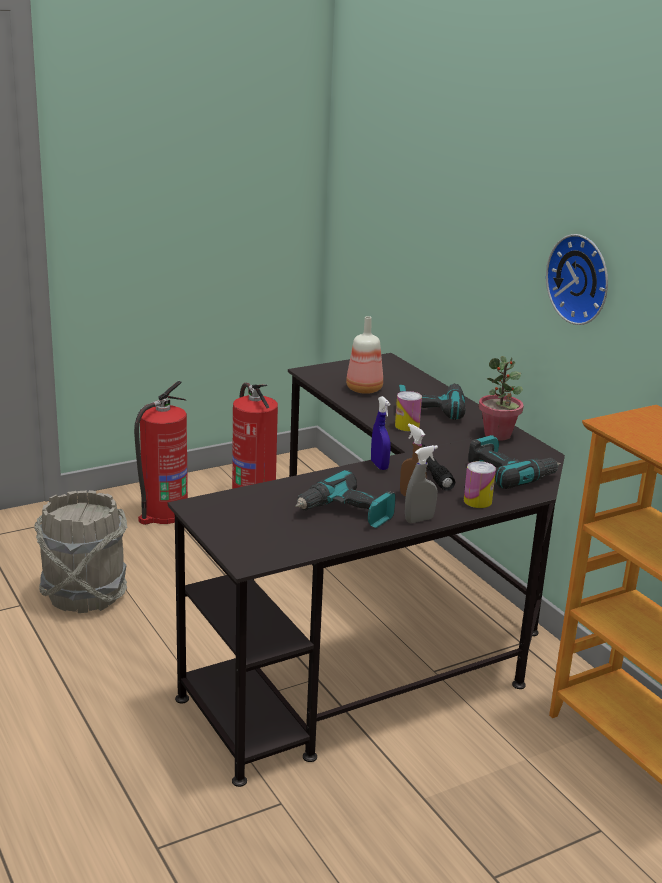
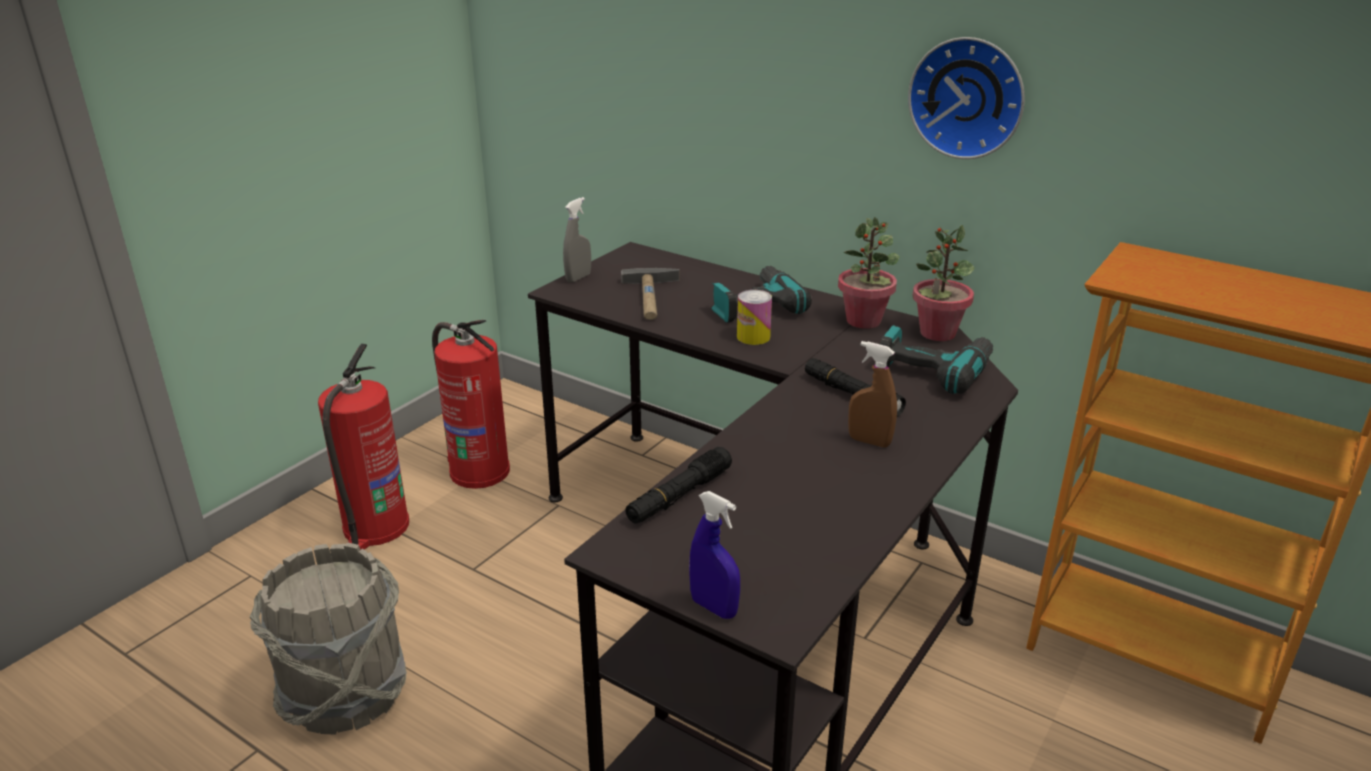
camera: 25 degrees left, 5 degrees up
(261, 492) = (679, 496): none -> black flashlight
(346, 513) = (819, 493): power drill -> none
(365, 389) = (652, 298): bottle -> hammer
(379, 465) = (781, 404): blue spray bottle -> blue spray bottle (714, 607)
(419, 520) = (914, 472): grey spray bottle -> grey spray bottle (578, 278)
(477, 501) = (945, 421): can -> none
(542, 454) = (937, 333): none -> potted plant

